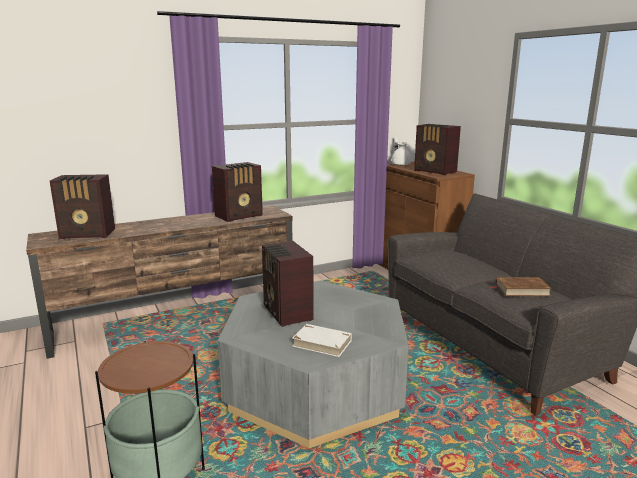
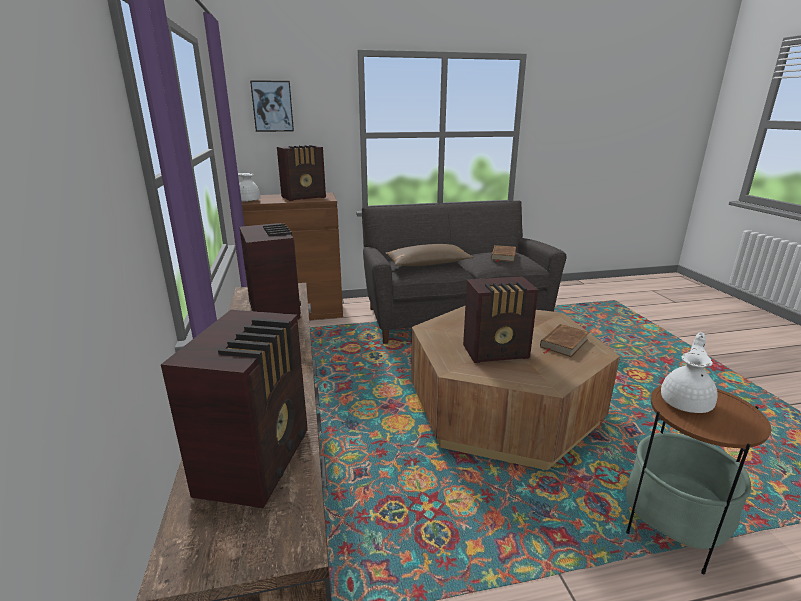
camera: 75 degrees left, 5 degrees up
(158, 354) = (686, 402): none -> white teapot
(315, 387) = (502, 407): grey coffee table -> brown coffee table
(322, 343) = (563, 343): white book -> brown book
(445, 260) = (428, 264): none -> brown pillow
(448, 89) = (272, 106): none -> picture

